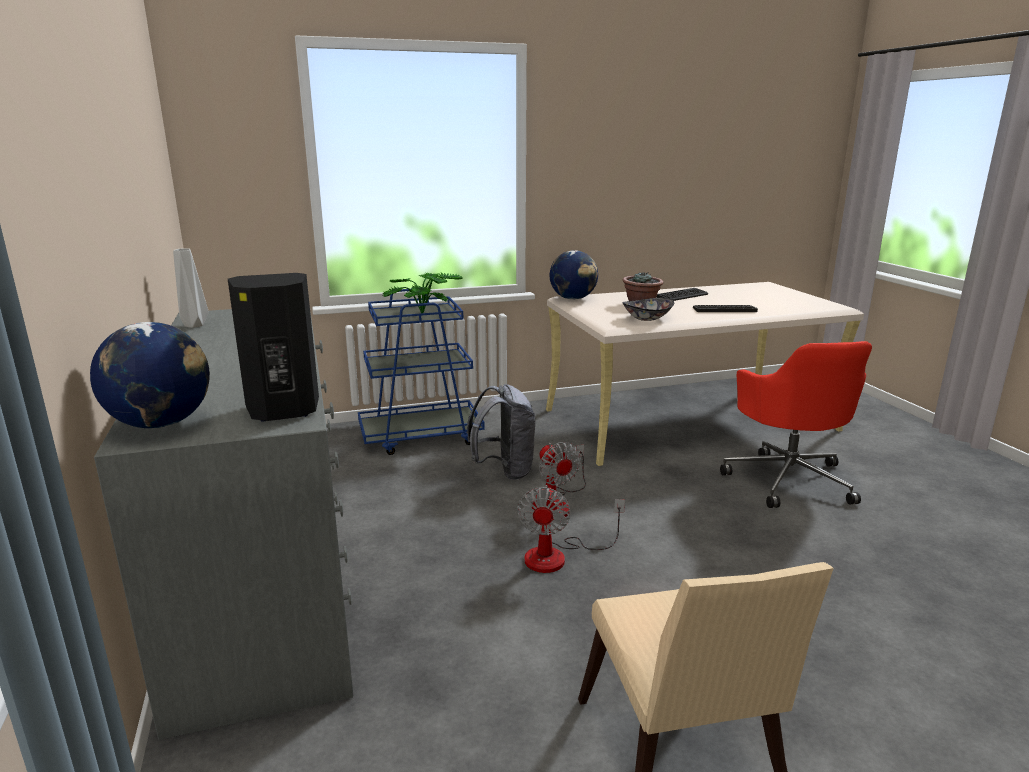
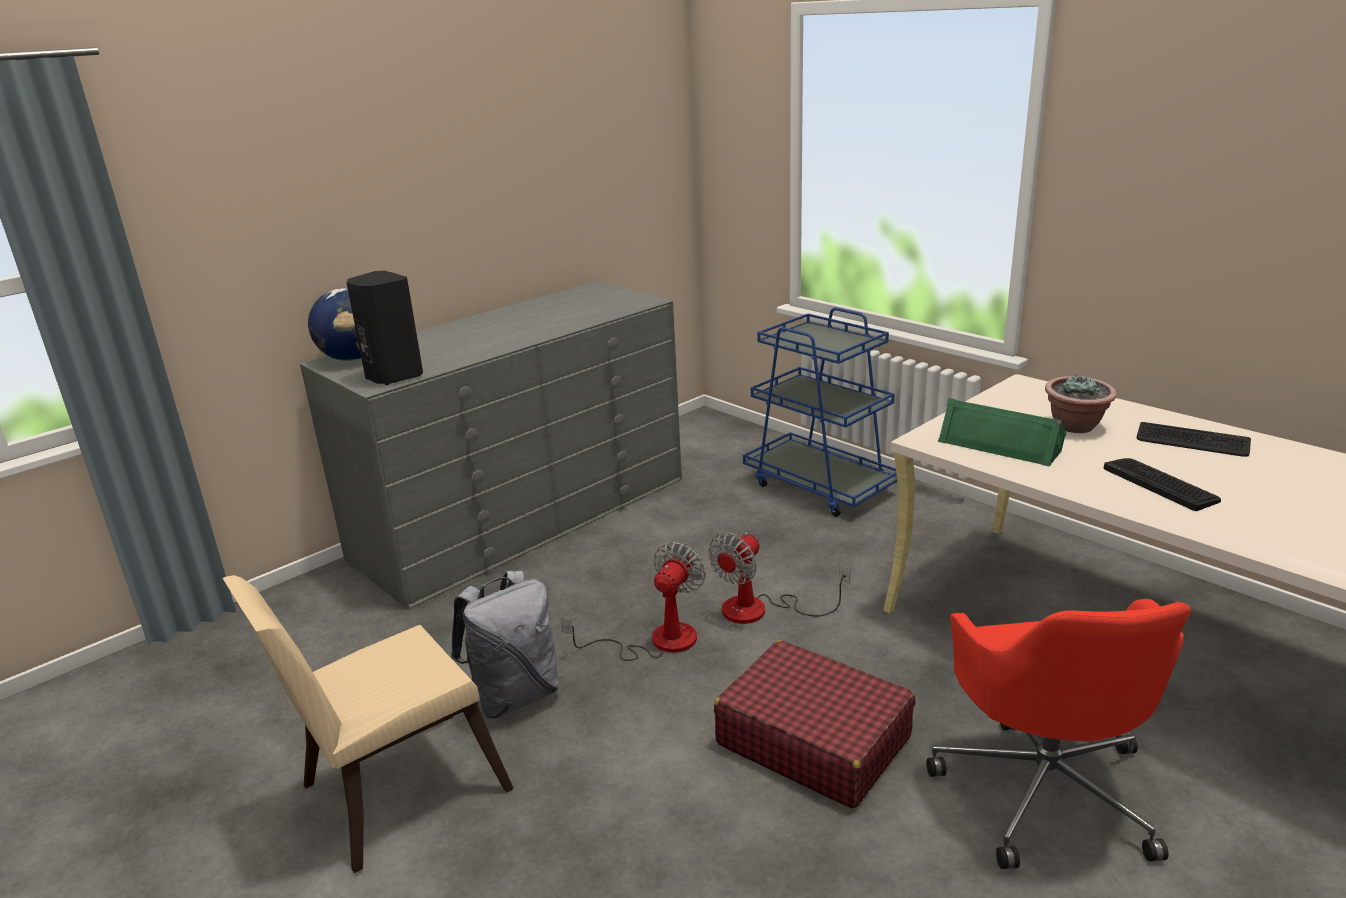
camera: 65 degrees right, 5 degrees up
(196, 325) = (565, 296): grey vase -> none
(424, 315) = (821, 345): potted plant -> none
(504, 471) = (799, 556): grey backpack -> grey backpack (514, 695)
(558, 556) = (657, 641): fan -> fan turned 135 degrees clockwise
(573, 299) = (1024, 385): globe -> none
(646, 318) = (1000, 444): bowl -> green speaker
(716, 529) = (813, 740): none -> red suitcase
(788, 479) = (1044, 788): red office chair -> red office chair turned 60 degrees counterclockwise

